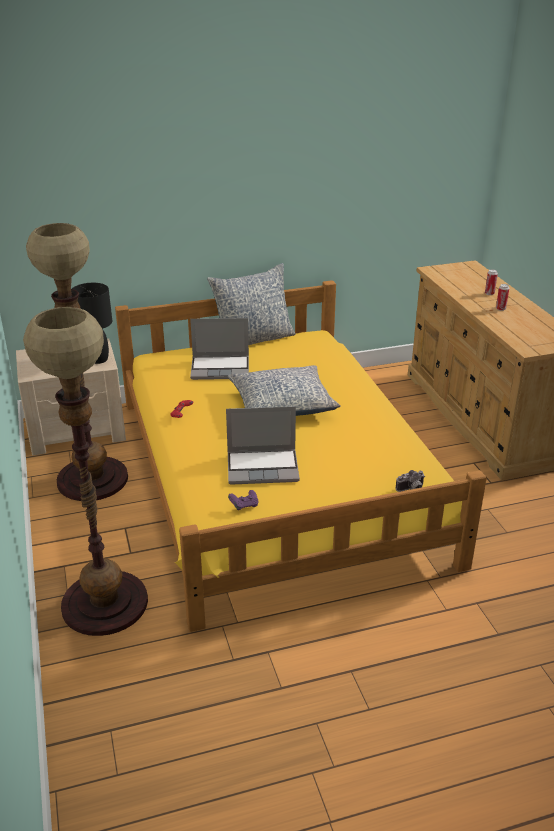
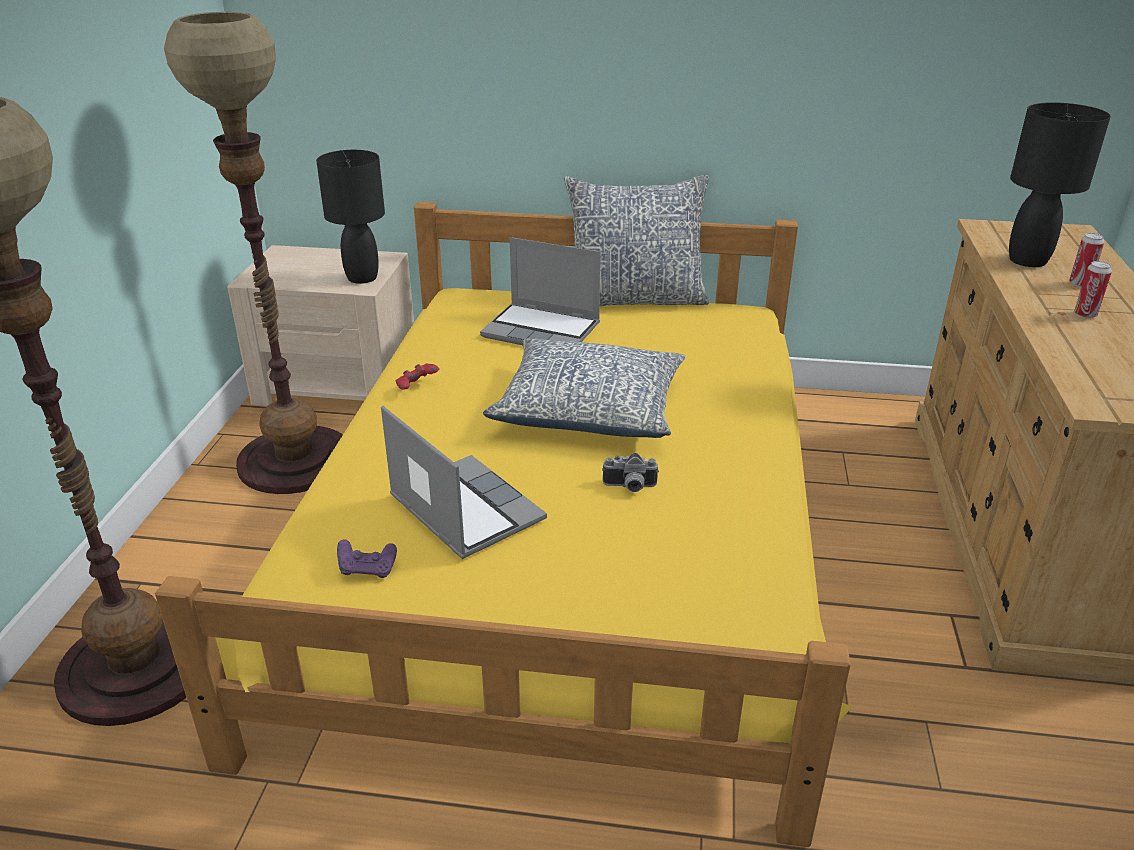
camera: 25 degrees right, 0 degrees up
(263, 467) = (463, 509): laptop -> laptop turned 150 degrees counterclockwise
(411, 489) = (703, 637): camera -> camera (629, 487)
(461, 285) = (1028, 260): none -> black table lamp

